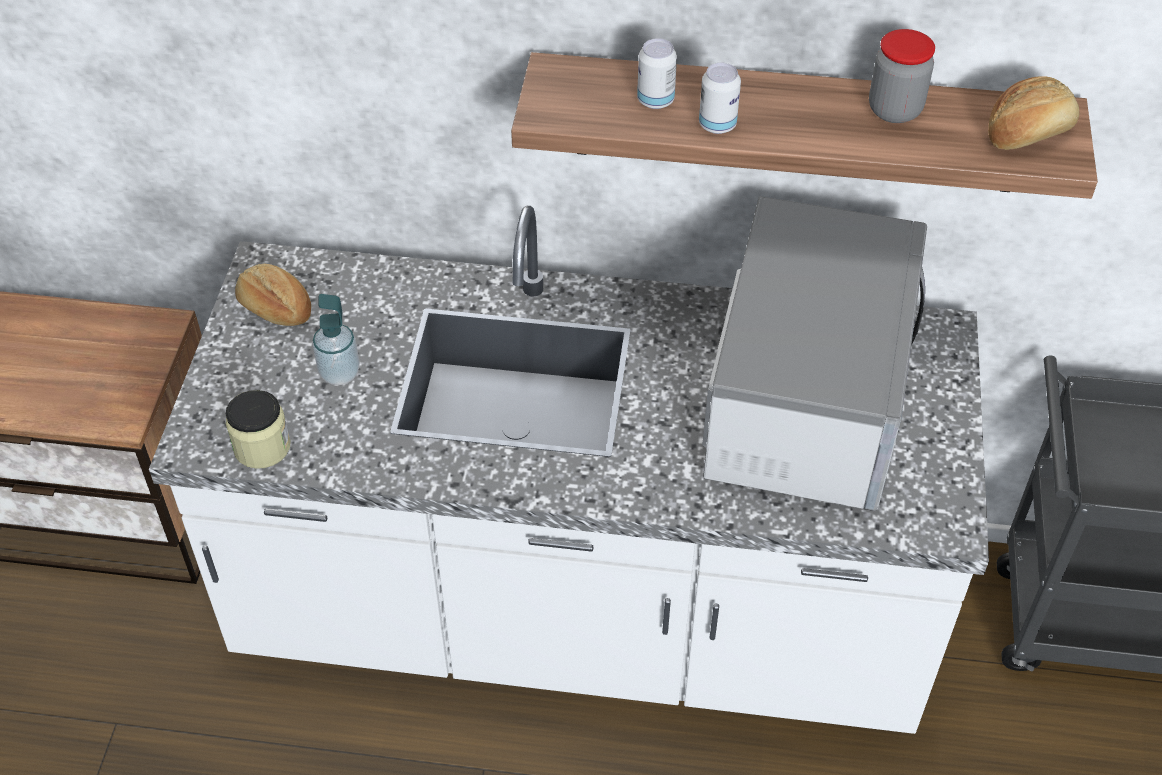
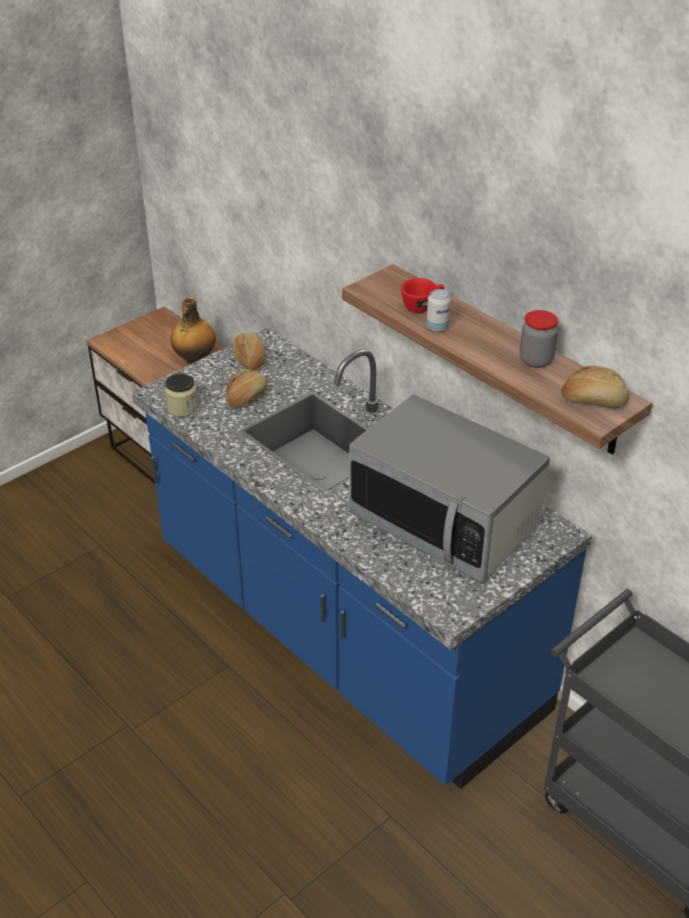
camera: 40 degrees right, 10 degrees down
(105, 350) = (194, 360): none -> bottle
(339, 373) = (246, 397): soap dispenser -> bread
(581, 614) = (344, 630): white counter -> blue counter
(655, 100) = (422, 305): can -> red cup
(804, 401) = (444, 522): microwave -> microwave turned 75 degrees clockwise

